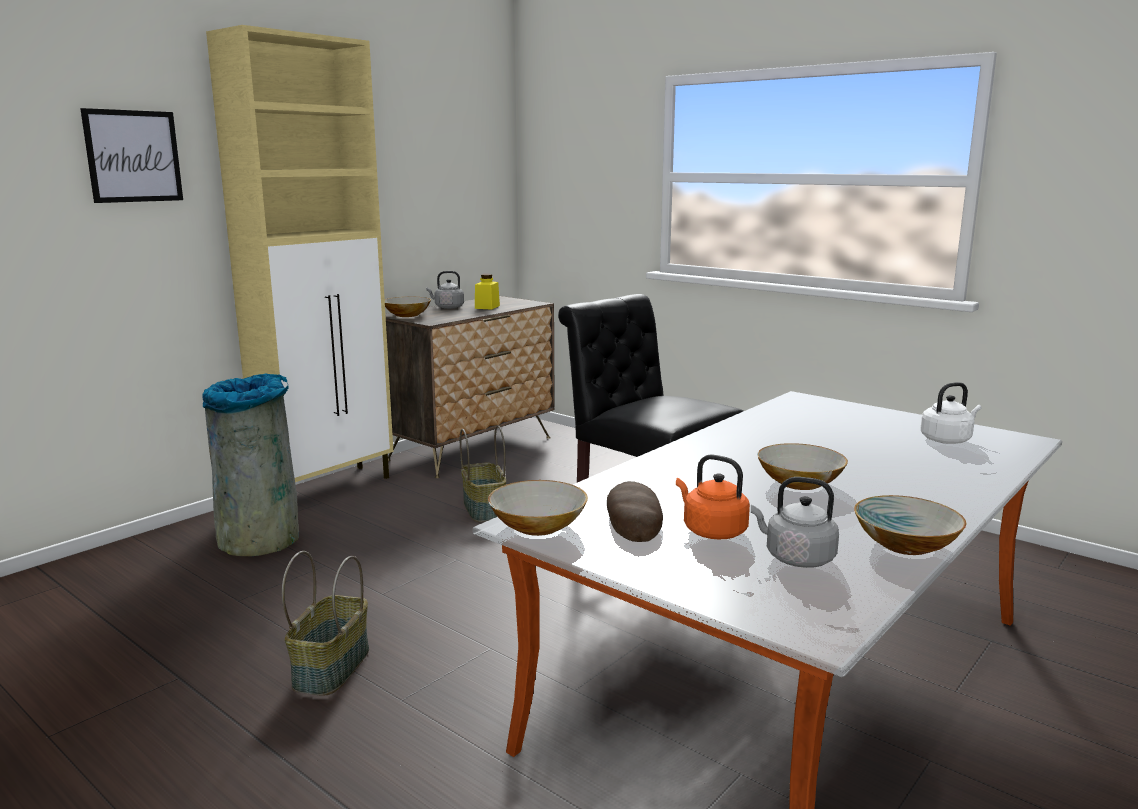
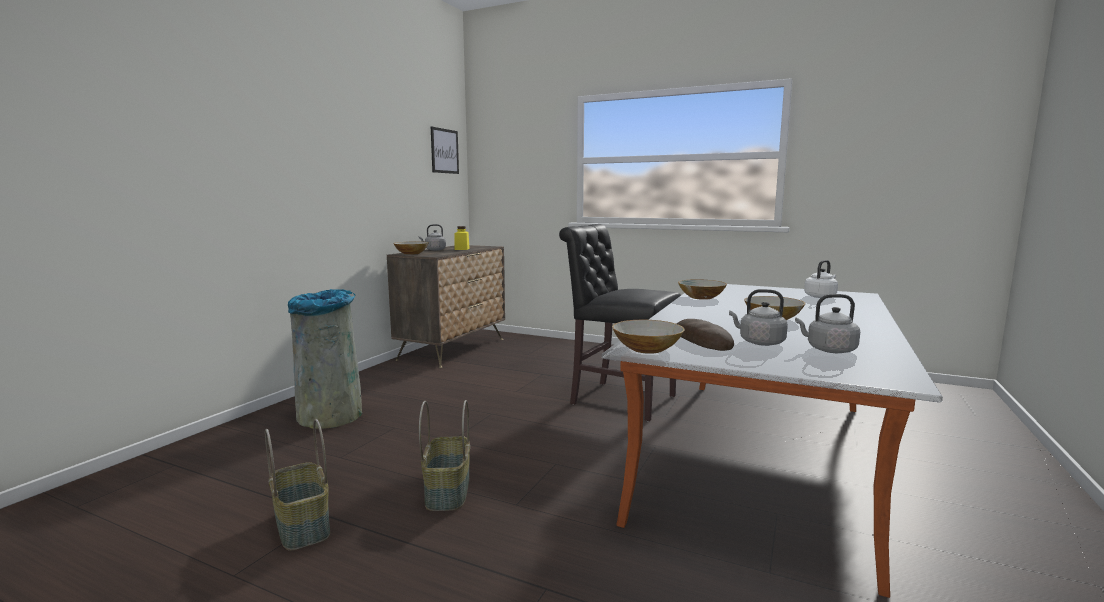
camera: 15 degrees left, 5 degrees down
(133, 156) = (225, 123): picture -> picture (444, 151)
(329, 487) = (363, 379): beige cabinet -> none
(485, 509) = (489, 382): basket -> basket (304, 525)
(711, 531) = (759, 342): orange kettle -> grey kettle
(905, 544) = (877, 339): bowl -> bowl (701, 297)

